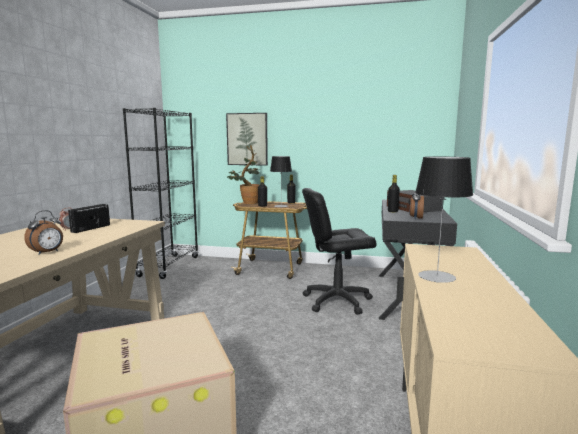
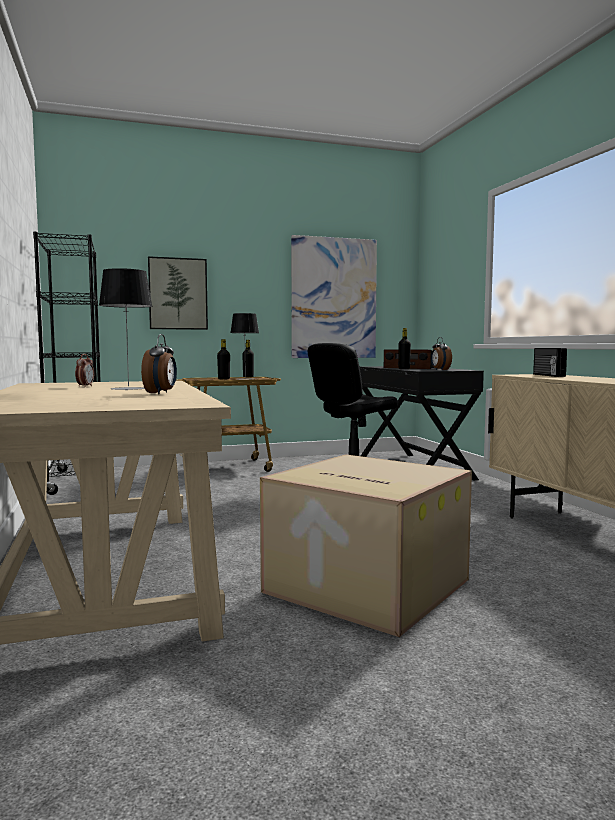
camera: 30 degrees left, 5 degrees down
(90, 228) = (113, 385): radio -> radio (547, 375)
(247, 203) = (194, 378): potted plant -> none
(370, 139) = (333, 298): none -> picture
(437, 276) = (575, 379): table lamp -> table lamp (128, 389)

